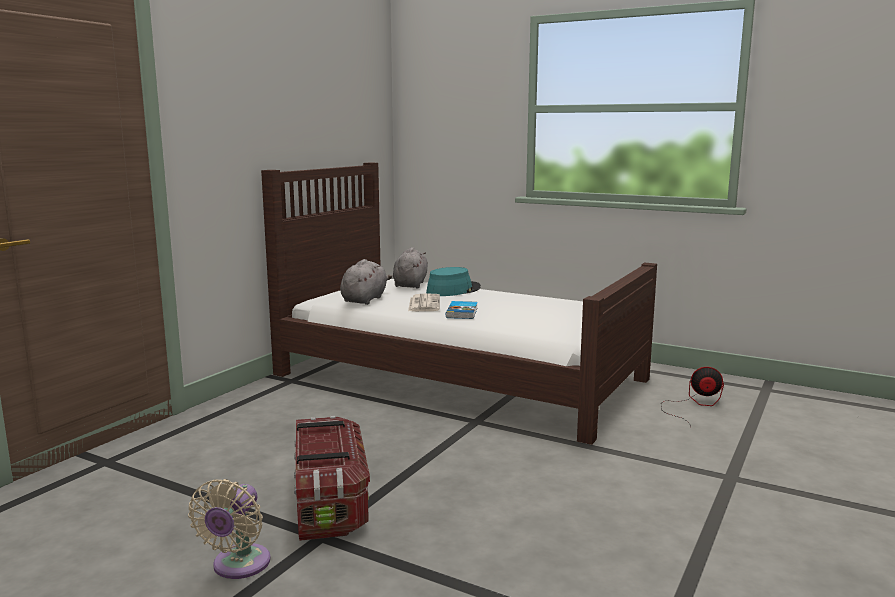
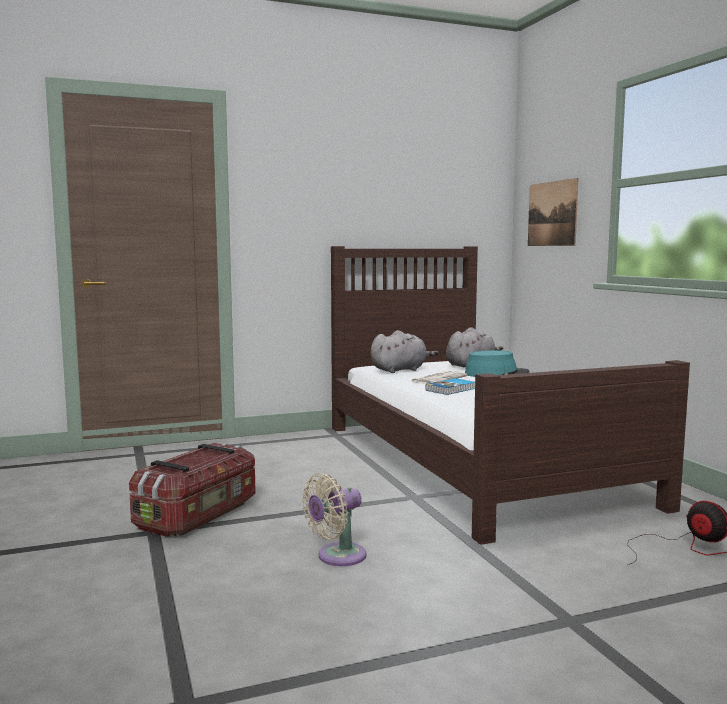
camera: 40 degrees right, 5 degrees down
(238, 566) = (83, 529): beige fan -> beige fan (337, 557)
(451, 131) = (552, 213): none -> picture

